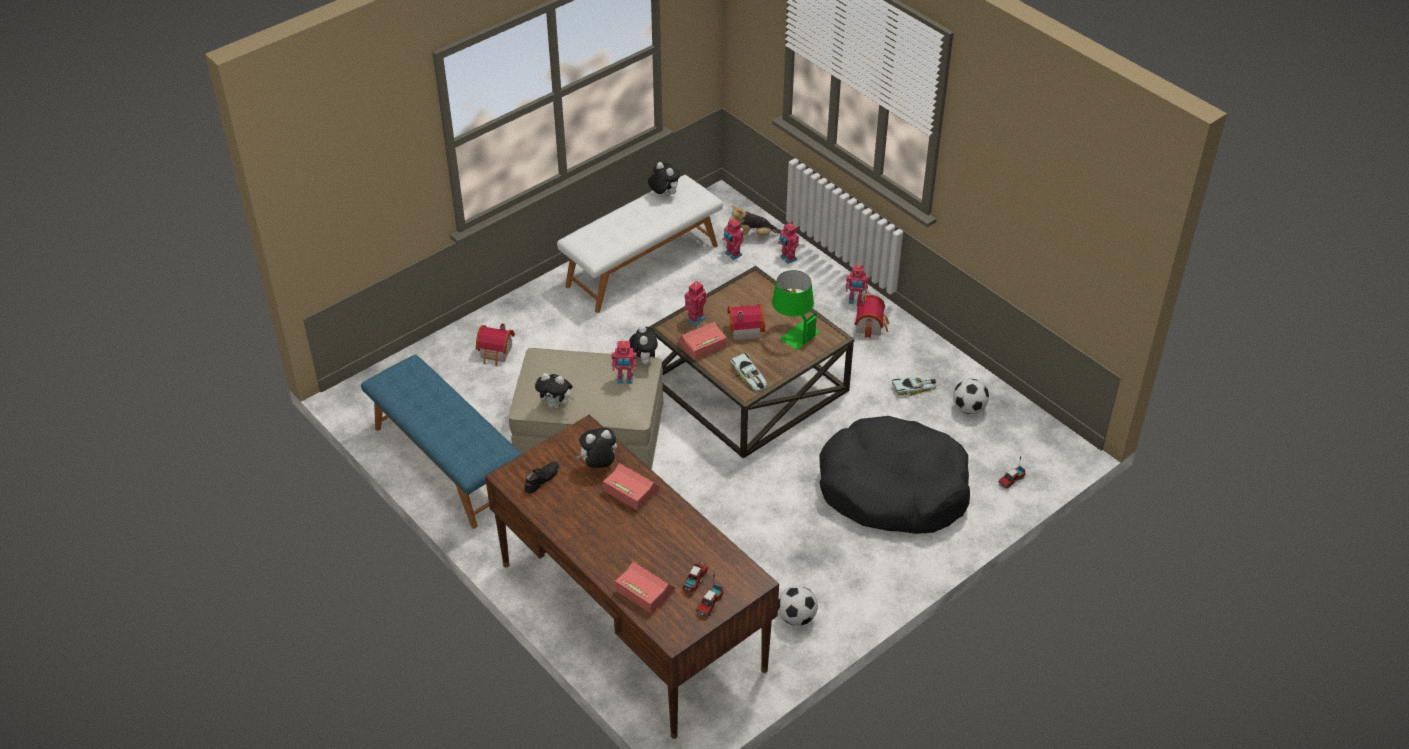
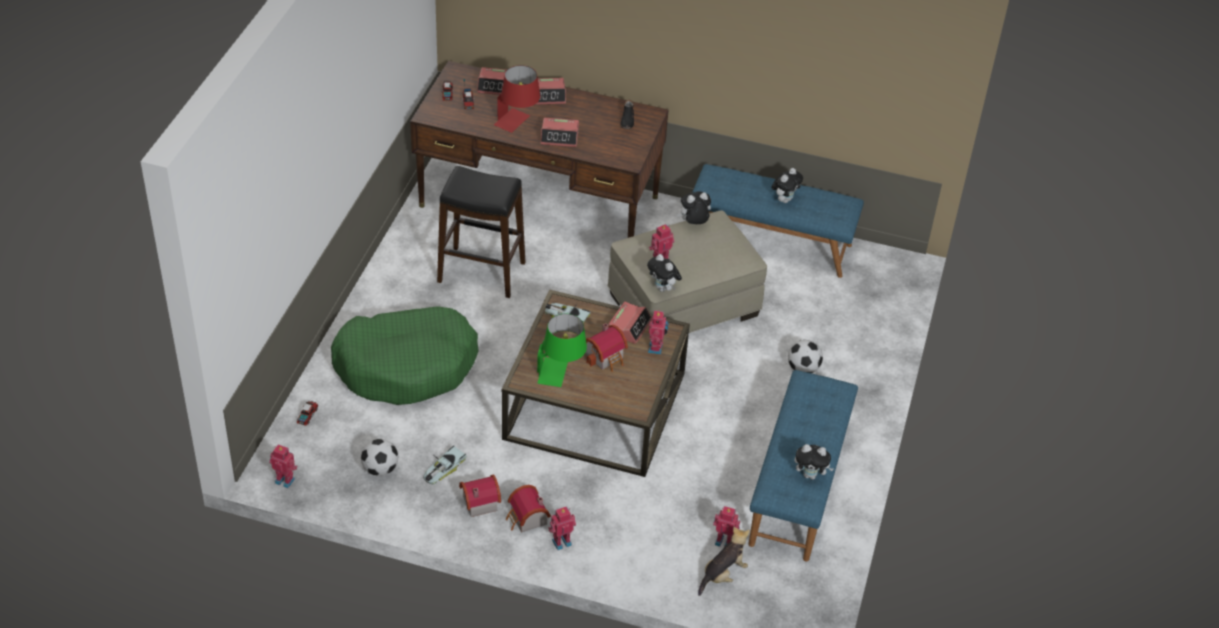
camera: 145 degrees right, 0 degrees up
(496, 353) = (831, 341): toy house -> toy house (478, 502)
(598, 550) = (547, 96): none -> alarm clock
(599, 465) = (597, 143): plush toy -> plush toy (784, 199)
(642, 265) = (799, 486): white bench -> blue bench
(660, 527) = (518, 122): none -> red table lamp
(756, 556) = (481, 272): none -> black stool
(787, 258) = (666, 562): toy robot -> toy robot (285, 480)
(796, 618) = (421, 244): football -> football (803, 368)
(893, 489) = (406, 366): black dog bed -> green dog bed

